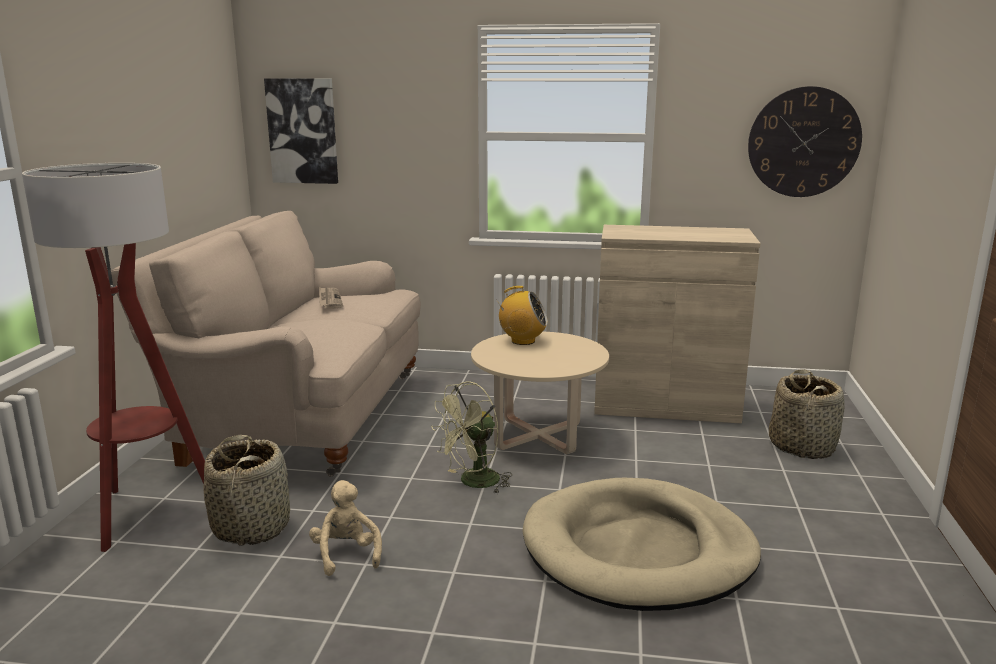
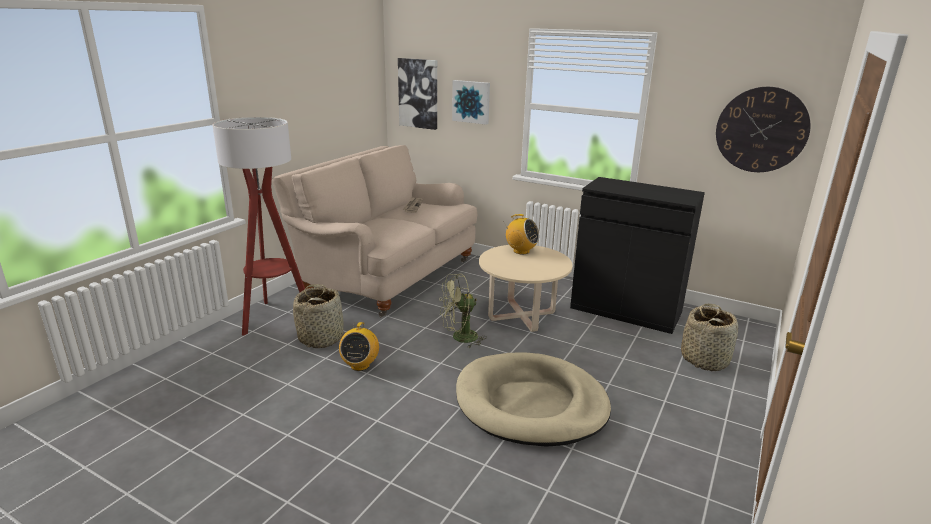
camera: 20 degrees right, 5 degrees up
(346, 554) = (360, 365): beige plush toy -> radio
(393, 137) = (471, 101): none -> picture
(665, 404) = (625, 310): beige cabinet -> black cabinet

